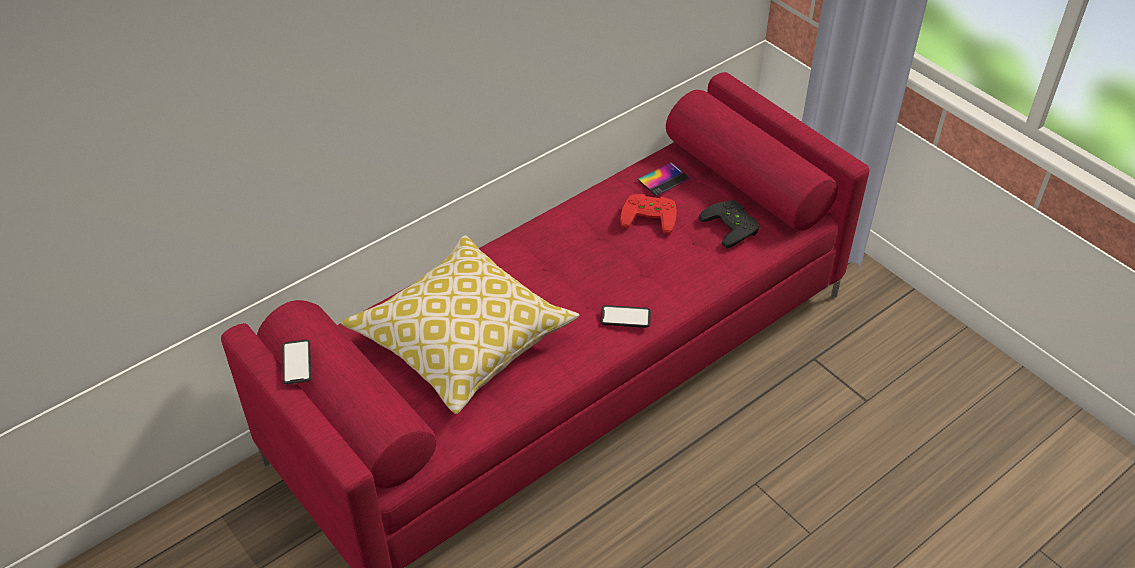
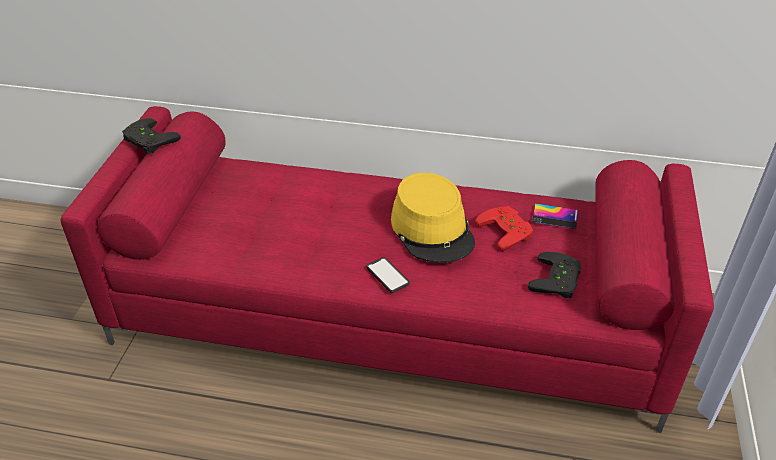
camera: 50 degrees right, 5 degrees down
(296, 362) = (148, 141): phone -> black game controller
(463, 339) = (279, 212): pillow -> none
(600, 256) = (432, 229): none -> yellow hat

